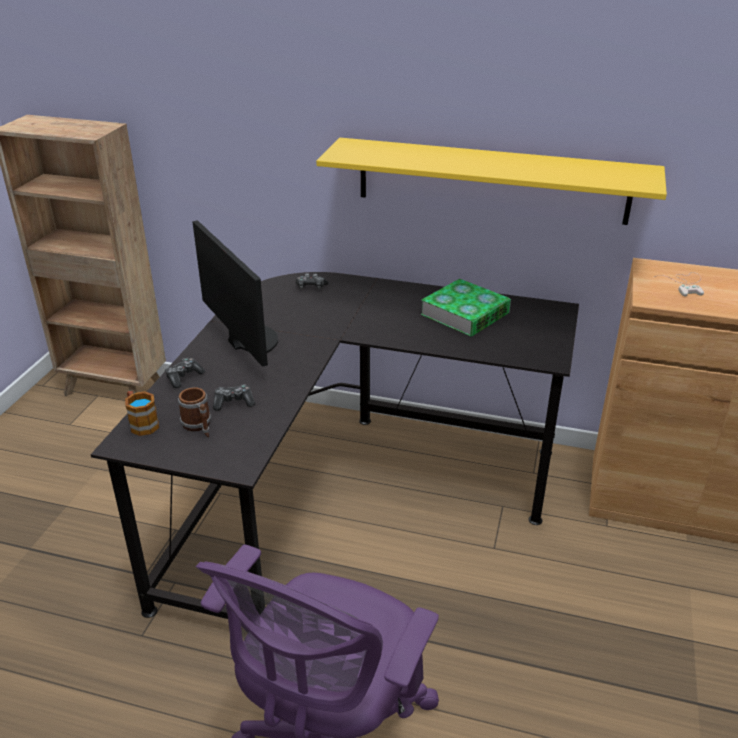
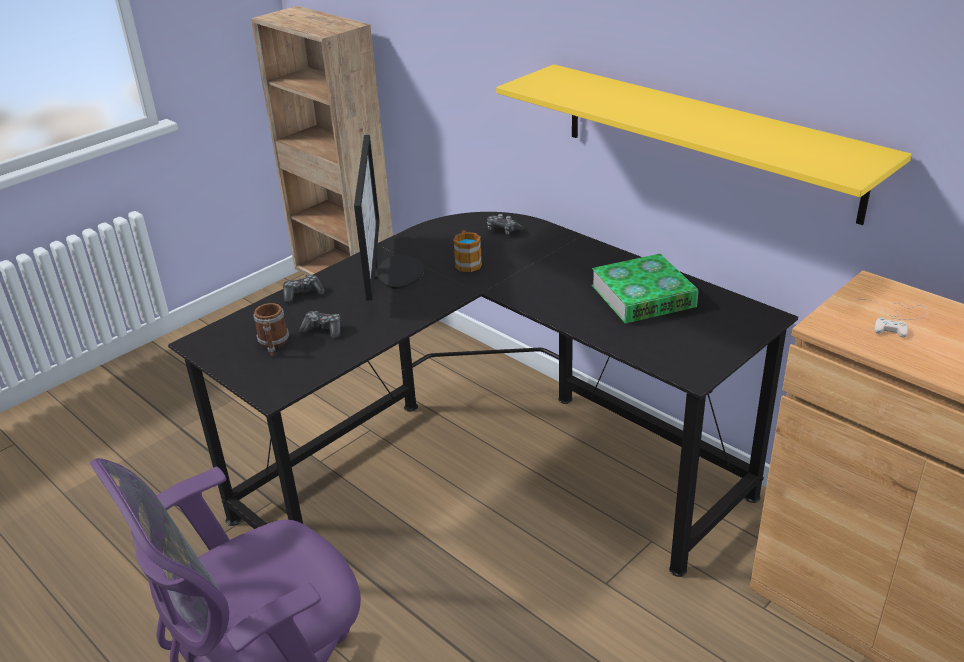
camera: 30 degrees right, 0 degrees up
(142, 423) = (230, 328): mug -> mug (467, 262)

